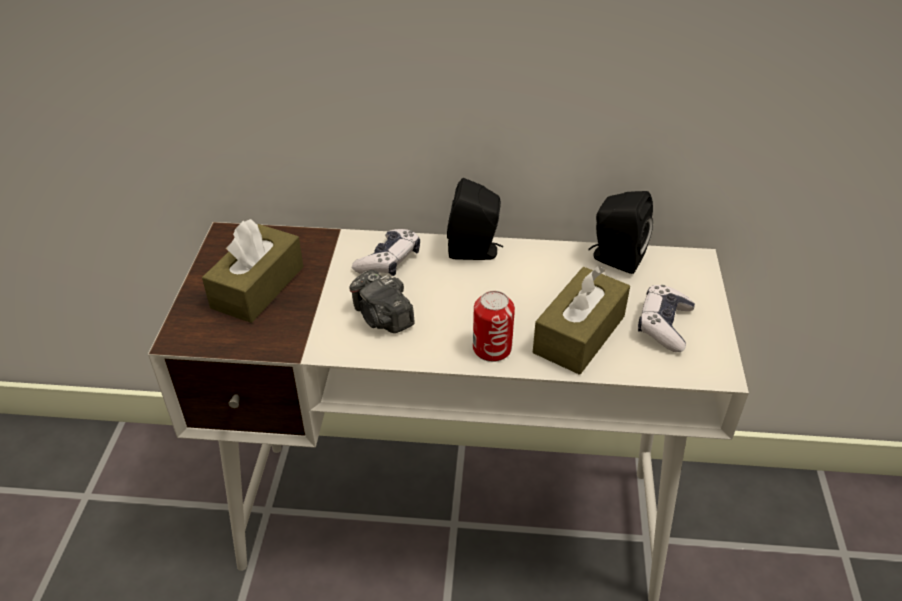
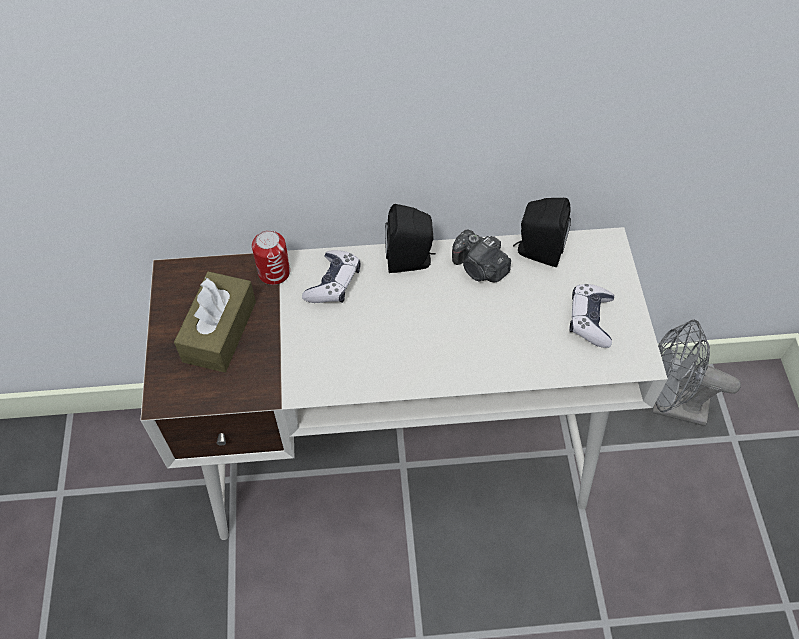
camera: 10 degrees left, 15 degrees up
(382, 318) = (343, 348): camera -> camera (479, 268)
(492, 348) = (446, 367): can -> can (274, 272)
(579, 334) = (519, 340): brown tissue box -> none
(769, 506) = (669, 405): none -> grey fan

